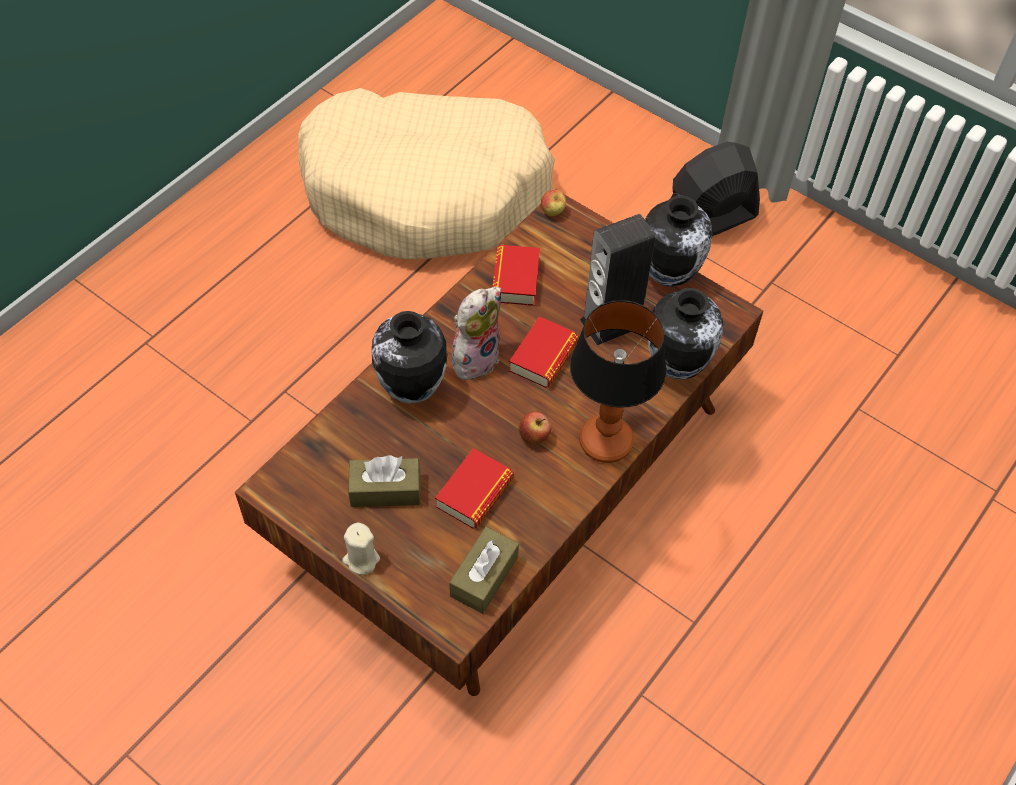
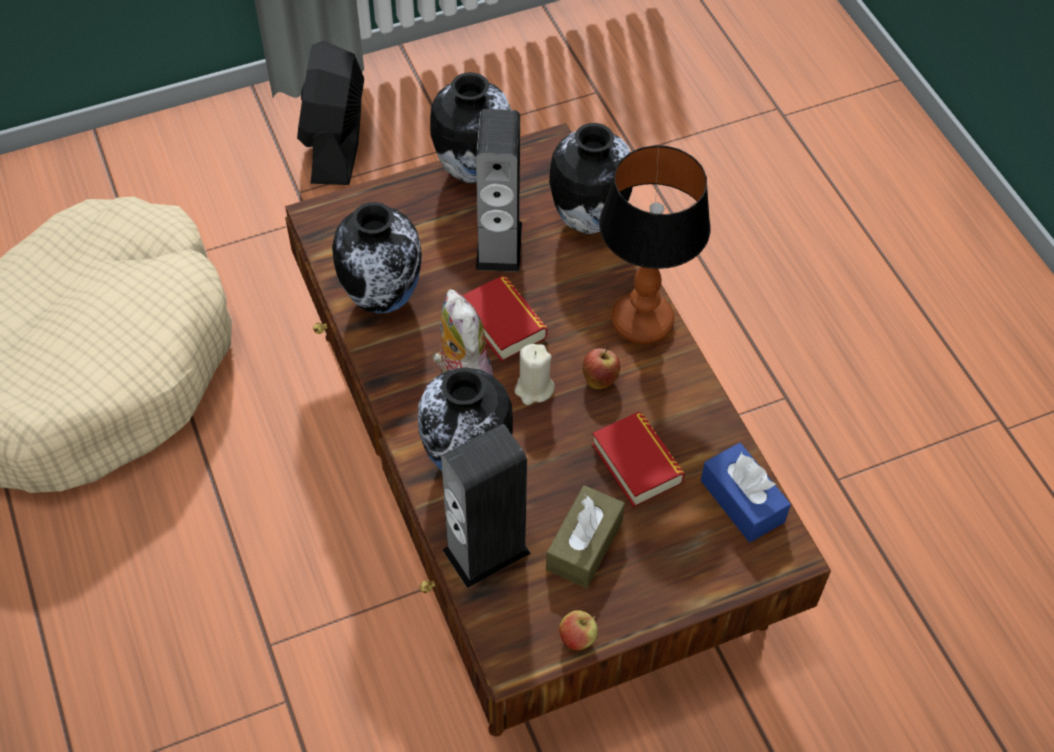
camera: 60 degrees left, 0 degrees up
(346, 434) = (486, 551): none -> speaker
(361, 559) = (660, 607): beige candle -> beige candle (534, 389)
(484, 576) = (742, 501): brown tissue box -> blue tissue box
(515, 280) = (384, 299): book -> vase
(552, 212) = (316, 224): apple -> apple (577, 639)

